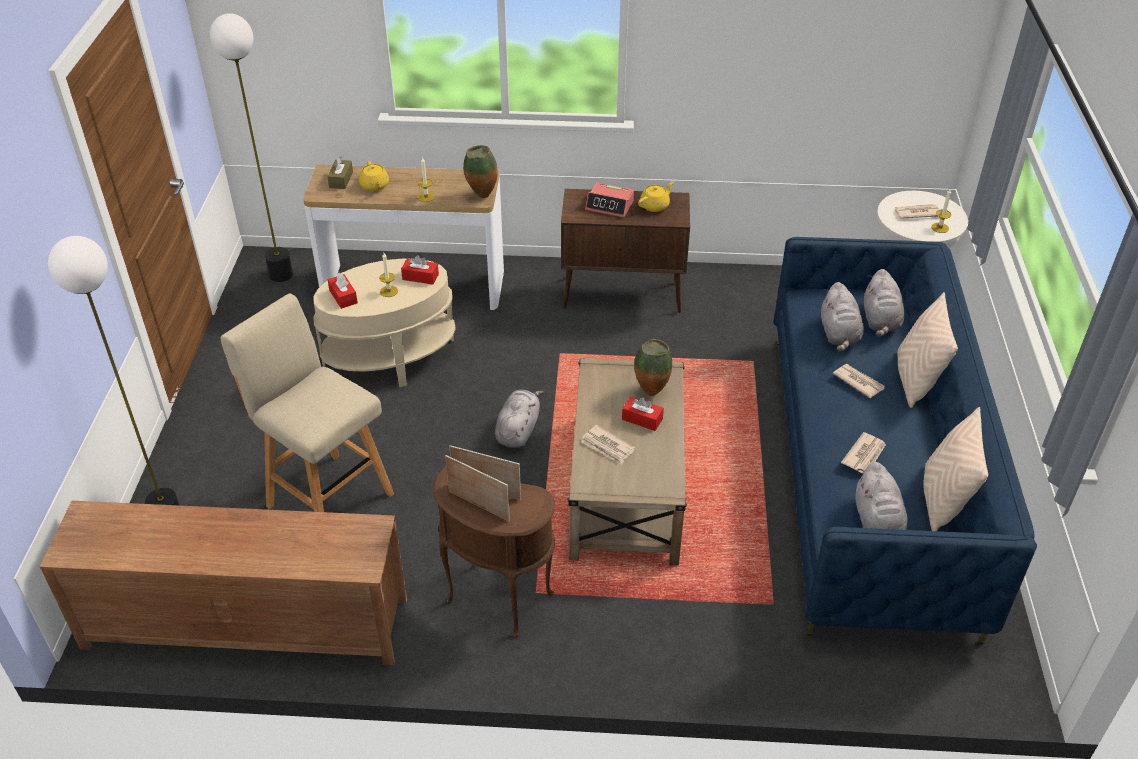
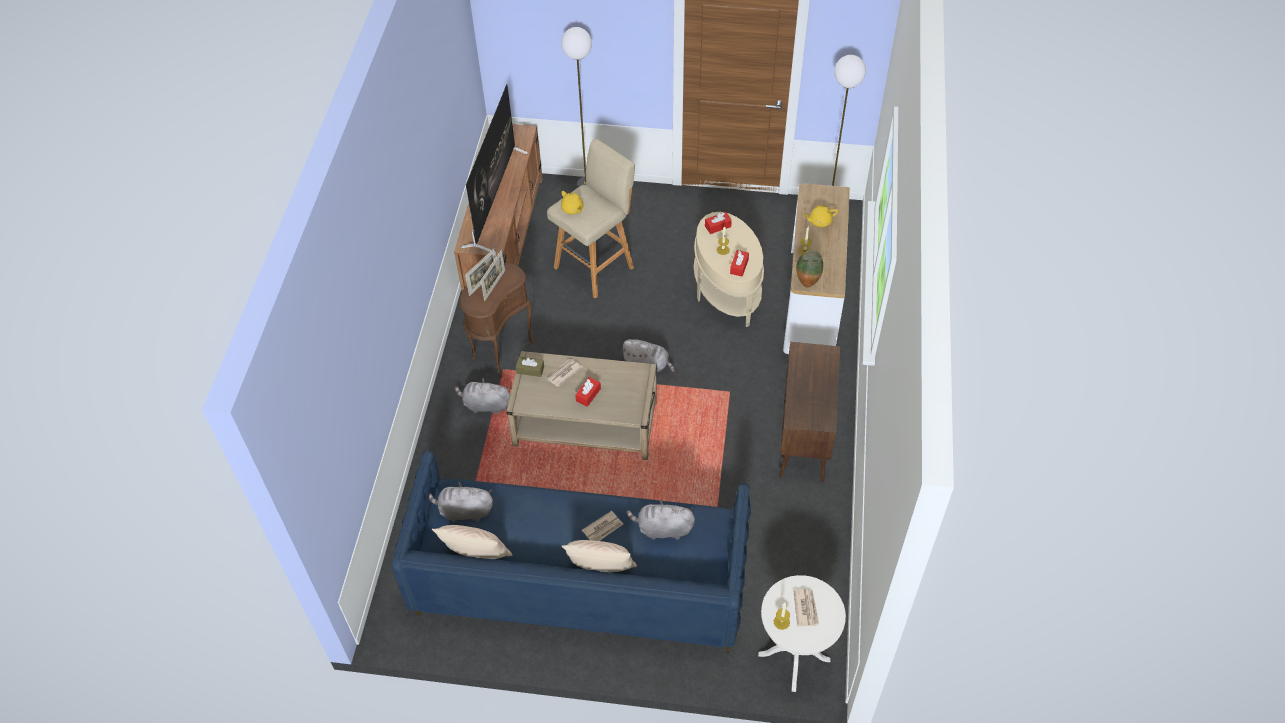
camera: 95 degrees right, 10 degrees up
(252, 539) = (495, 198): none -> television
(341, 180) = (827, 202): brown tissue box -> brown tissue box (530, 370)
(609, 205) = (814, 375): alarm clock -> none
(651, 391) = (616, 402): vase -> none
(655, 205) = (815, 406): yellow teapot -> yellow teapot (572, 209)
(864, 455) = (525, 515): newspaper -> none
(880, 321) = (677, 562): grey plush toy -> grey plush toy (485, 405)

